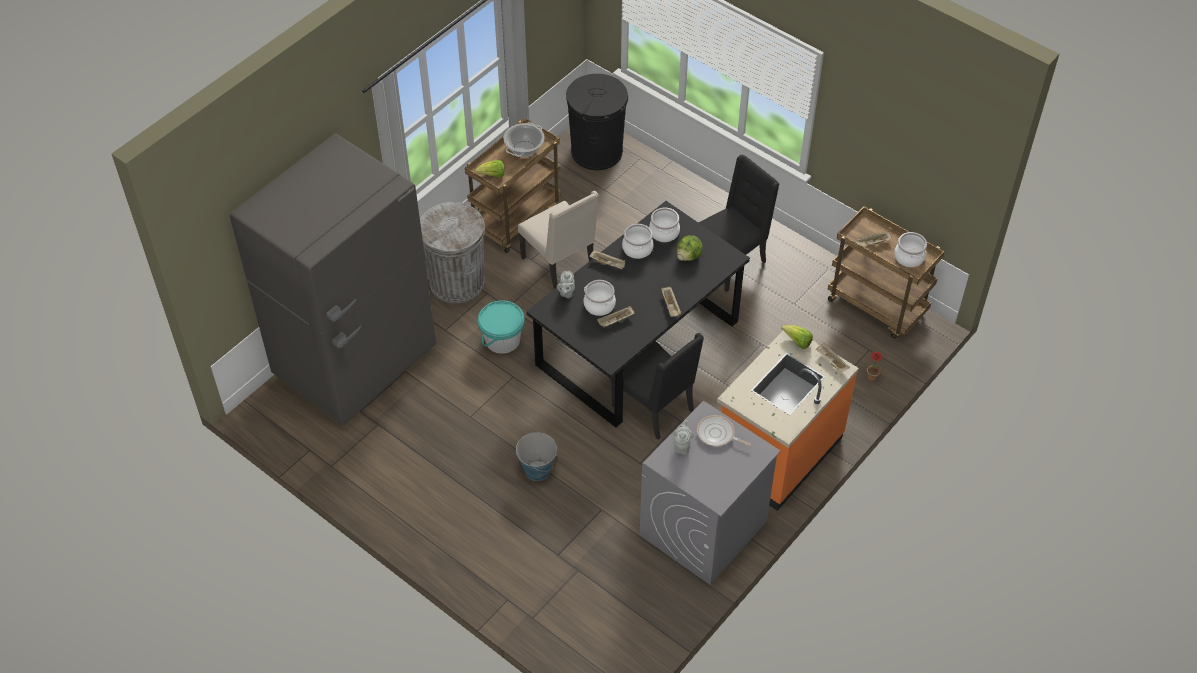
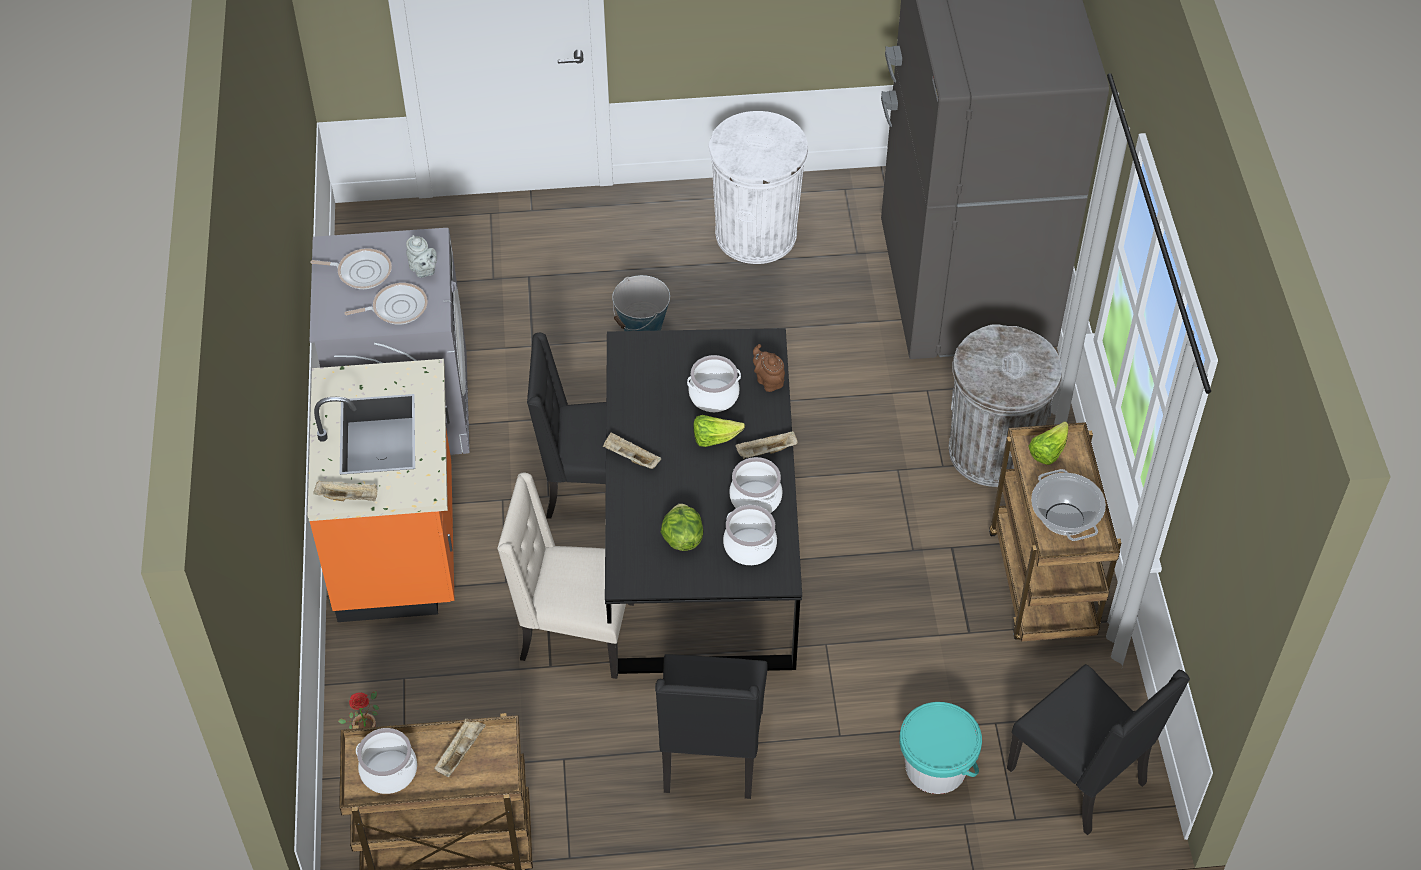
camera: 135 degrees right, 0 degrees up
(410, 478) = (756, 234): none -> white trash can
(502, 340) = (853, 429): turquoise bucket -> turquoise bucket (936, 767)
(560, 265) = (909, 569): beige chair -> beige chair (574, 633)
(566, 293) = (768, 380): grey teapot -> brown teapot
(597, 152) = (1080, 777): black trash can -> black chair
(615, 321) = (673, 392): beige tray -> none
(715, 471) = (361, 271): none -> frying pan
(797, 342) = (413, 491): lettuce -> lettuce (714, 439)

